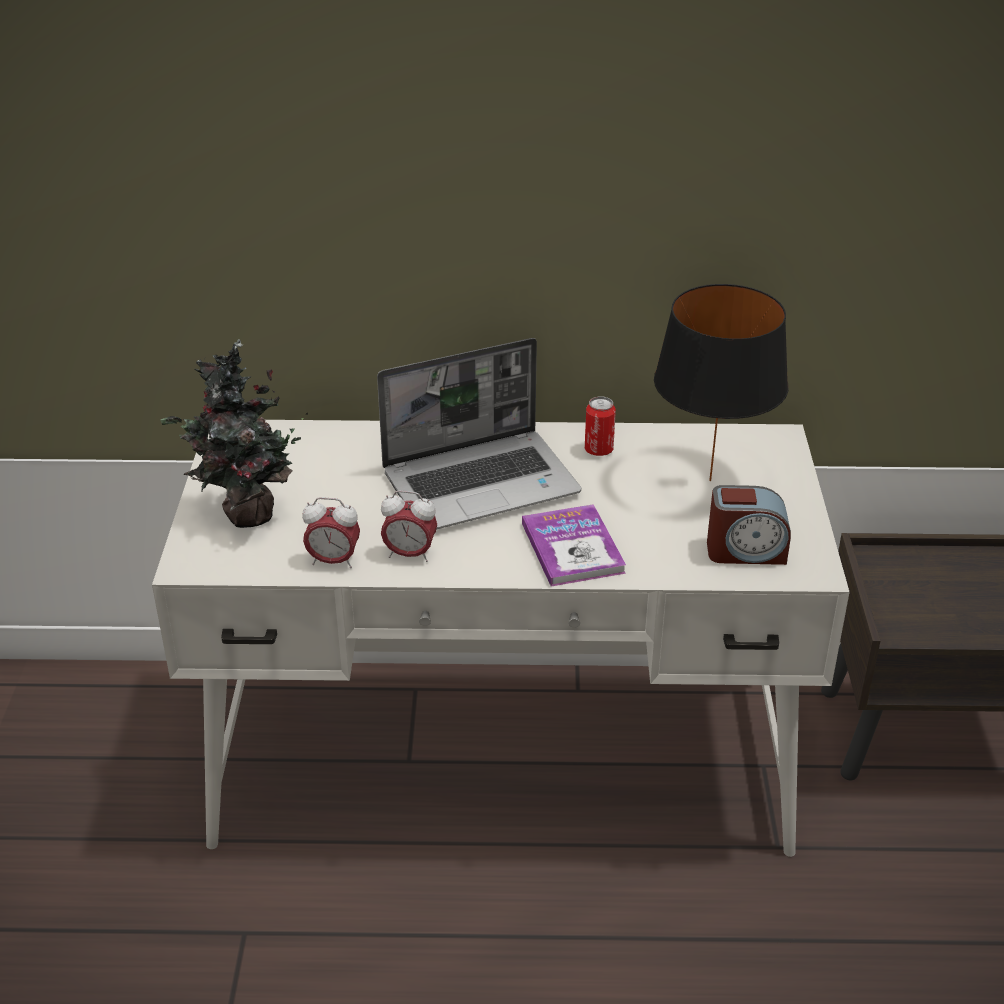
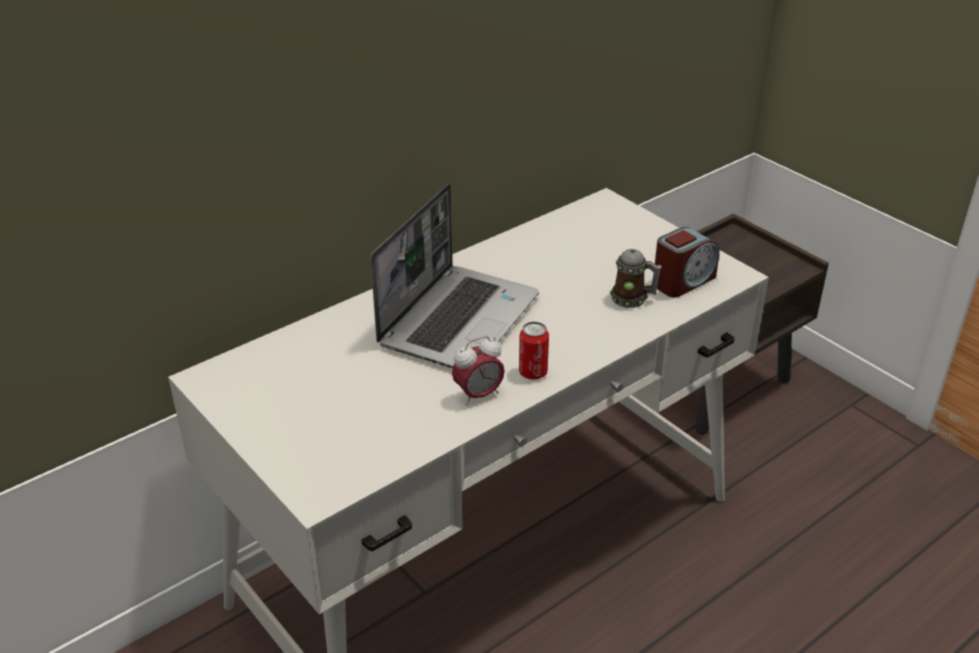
camera: 40 degrees left, 0 degrees up
(245, 516) = (311, 434): potted plant -> none
(333, 561) = (429, 430): alarm clock -> none
(572, 548) = (580, 333): book -> none
(598, 450) = (506, 260): can -> can (533, 372)
(669, 543) = (633, 299): none -> mug
(711, 481) = (603, 247): black table lamp -> none

